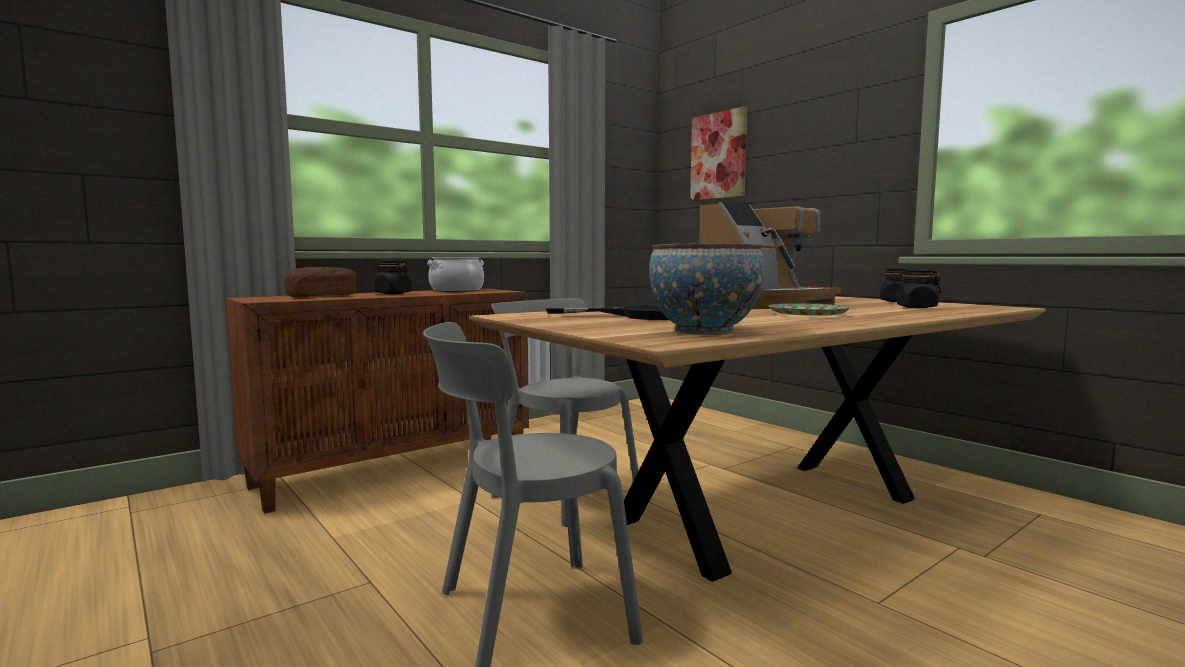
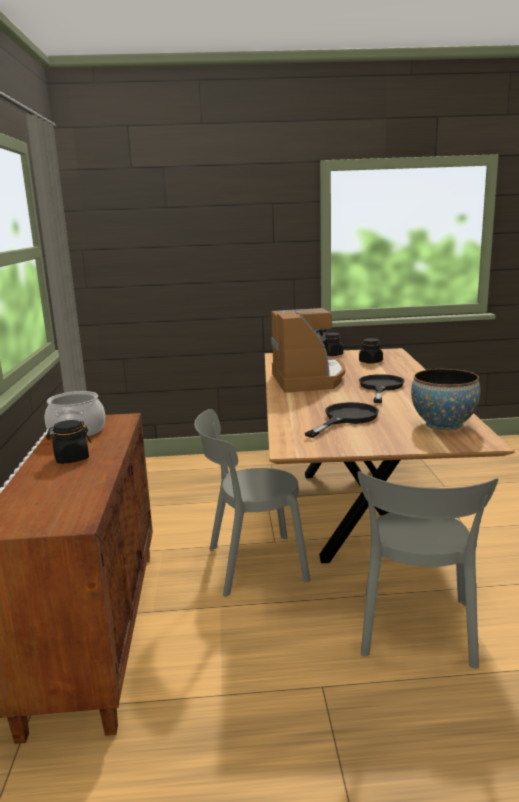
camera: 55 degrees left, 10 degrees up
(322, 296) = (50, 491): bread -> none
(719, 156) = (147, 242): picture -> none
(807, 314) = (380, 387): plate -> black frying pan

